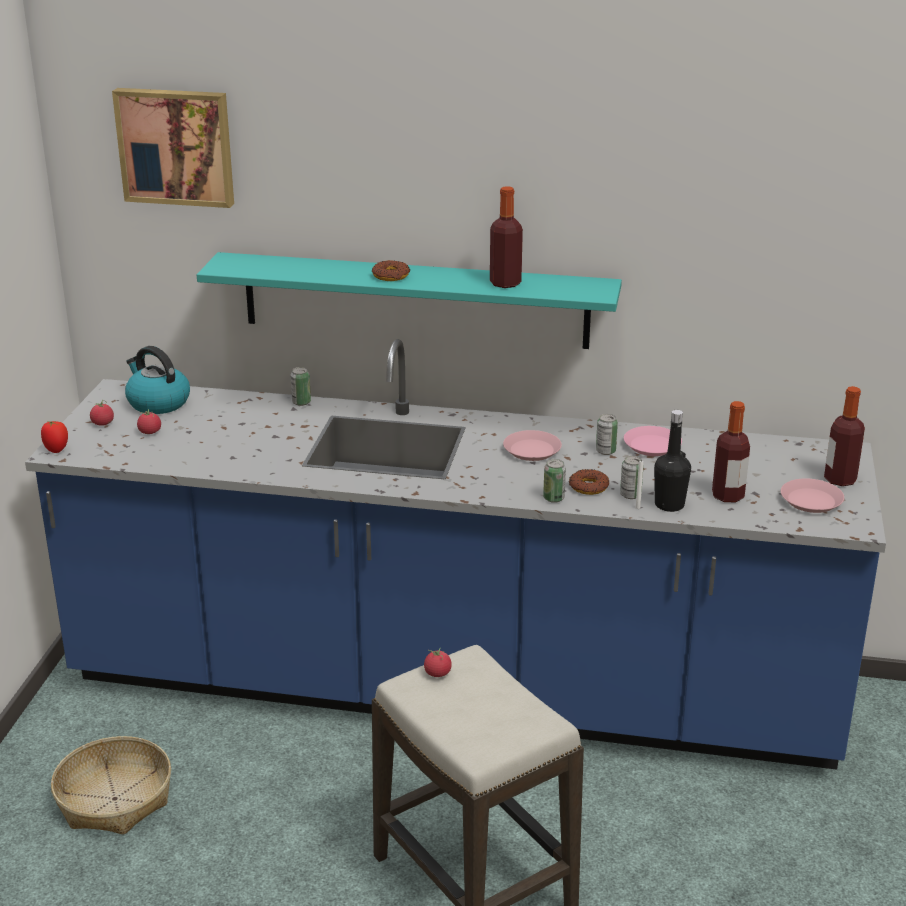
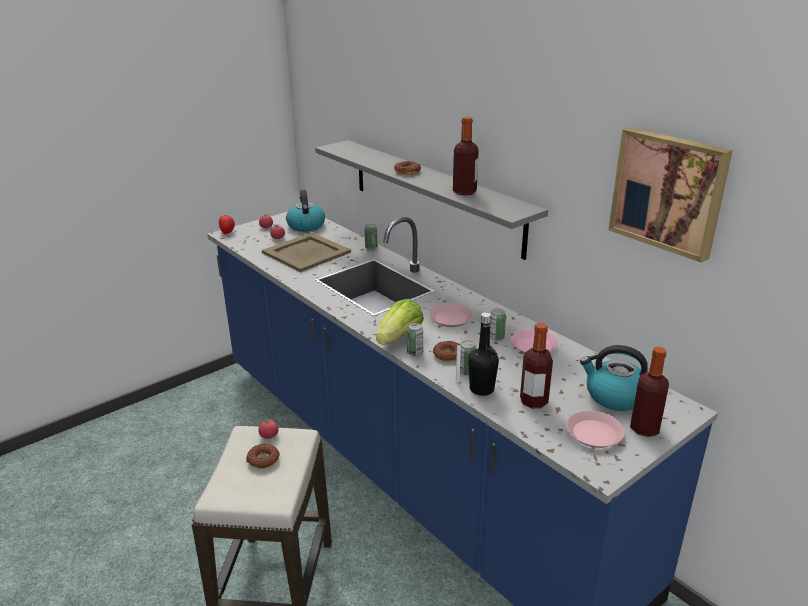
camera: 40 degrees right, 0 degrees up
(115, 799) = (188, 435): basket -> none
(176, 146) = (332, 67): picture -> picture (669, 192)
(228, 438) = (306, 253): none -> beige tray
(415, 300) = (434, 195): turquoise shelf -> grey shelf
(469, 698) = (263, 459): none -> donut
(513, 490) = (399, 338): none -> lettuce
(782, 463) = (614, 396): none -> kettle

